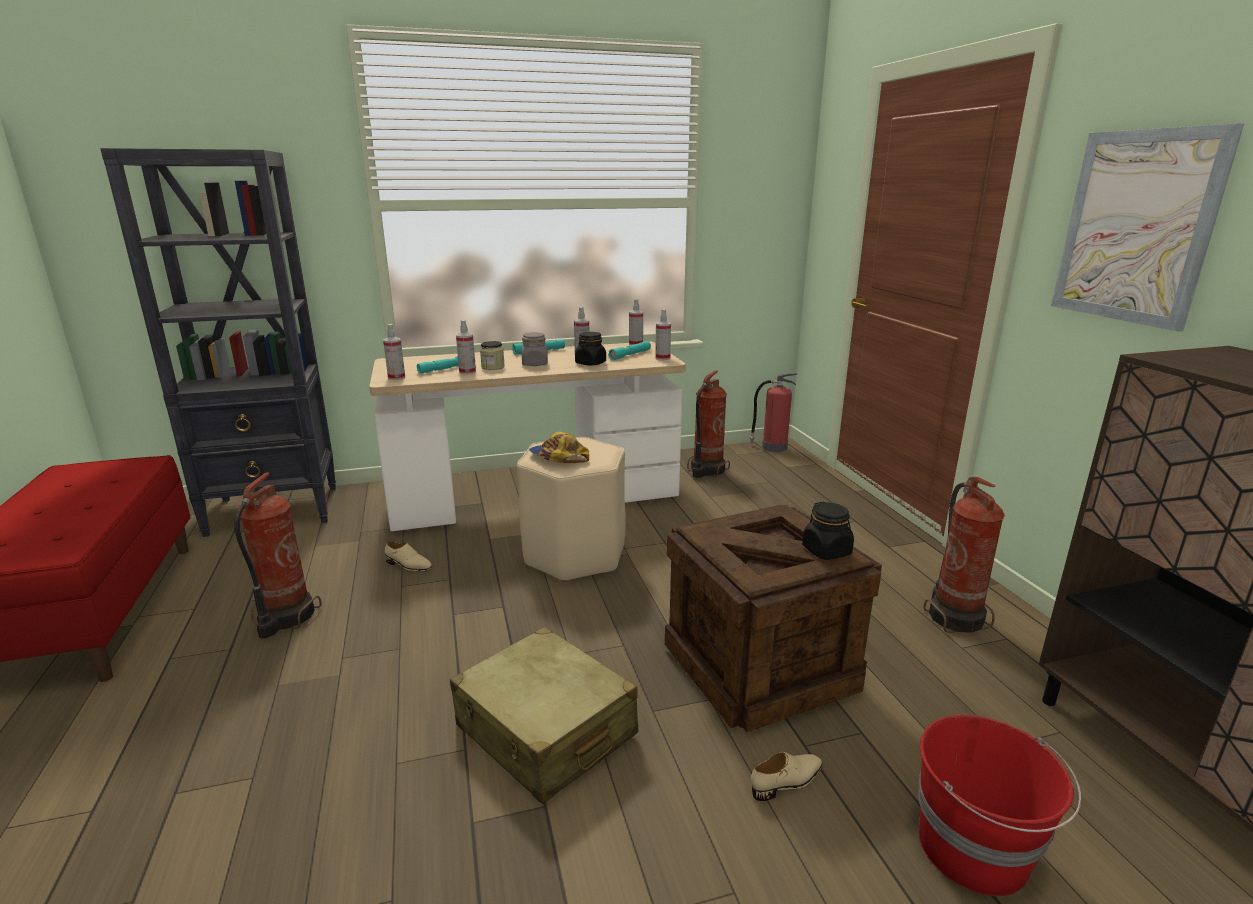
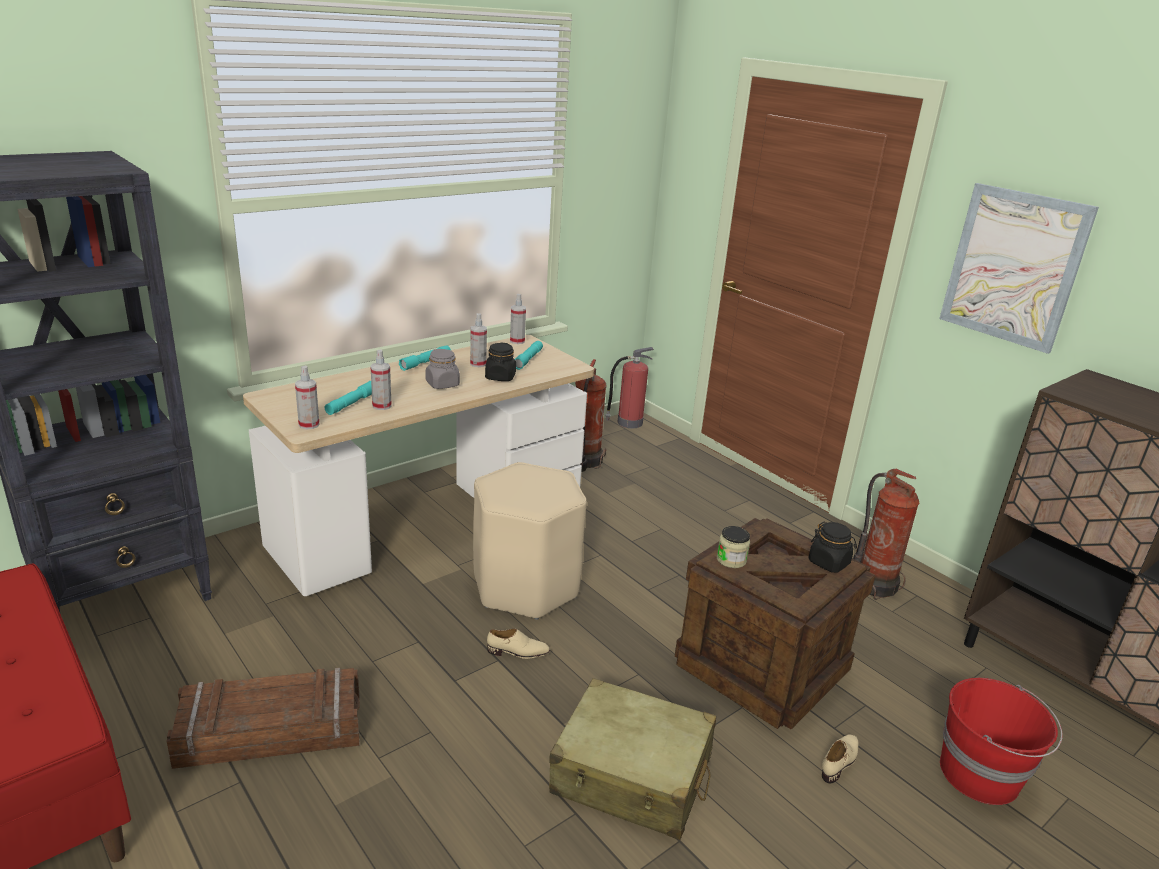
camera: 25 degrees left, 5 degrees up
(284, 618) = (271, 730): fire extinguisher -> crate
(408, 565) = (359, 634): beige shoe -> beige shoe (518, 652)
(493, 367) = (401, 394): jar -> jar (731, 560)
(558, 457) = (522, 495): cap -> none
(662, 358) = (565, 361): spray bottle -> none

